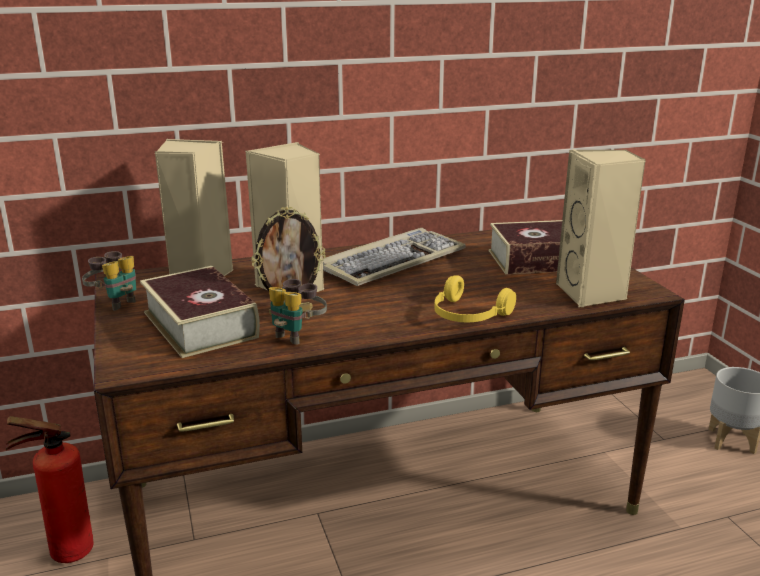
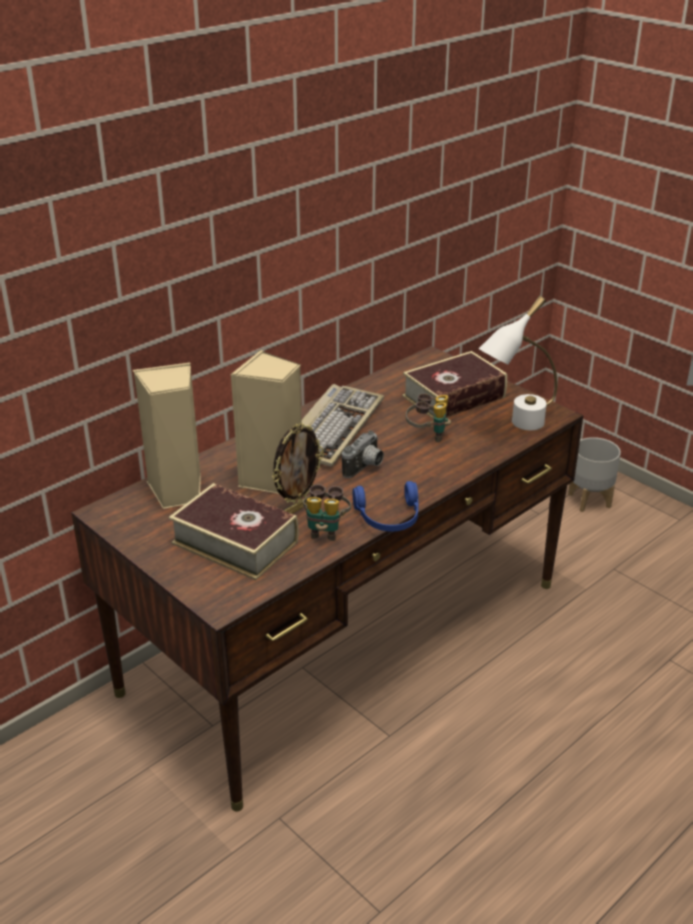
camera: 25 degrees left, 10 degrees up
(65, 553) = (104, 777): fire extinguisher -> none
(115, 302) = (131, 539): binoculars -> binoculars (427, 435)
(373, 339) = (389, 518): none -> blue headphones
(393, 295) = (365, 468): none -> camera
(467, 315) = (440, 474): yellow headphones -> none
(592, 294) = (516, 426): beige speaker -> white table lamp

